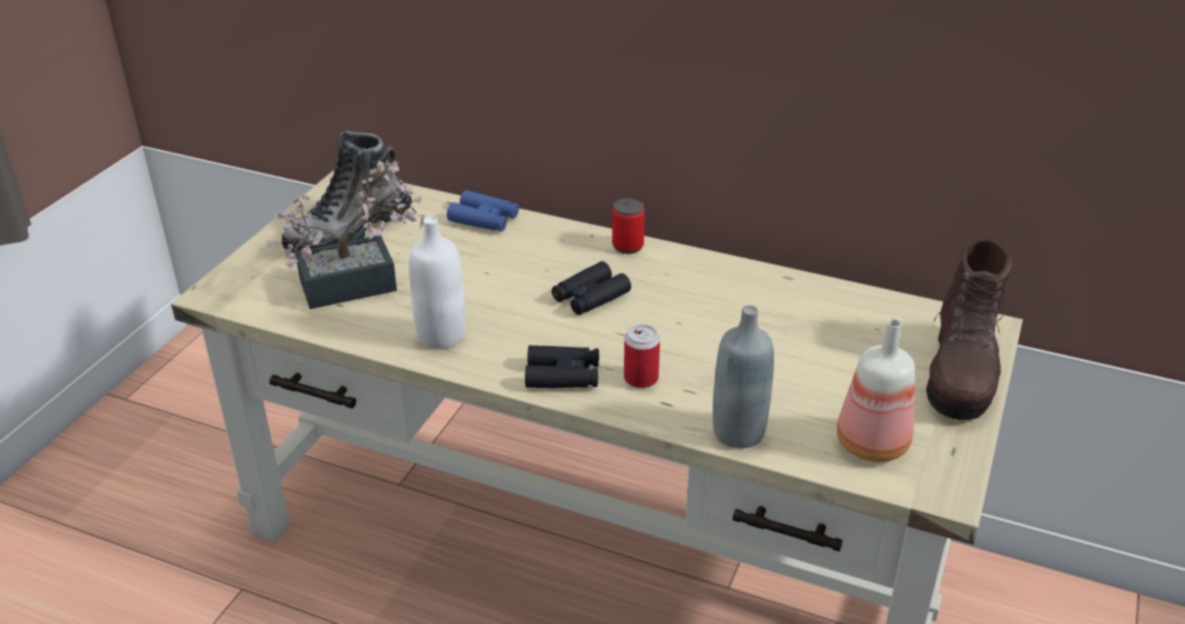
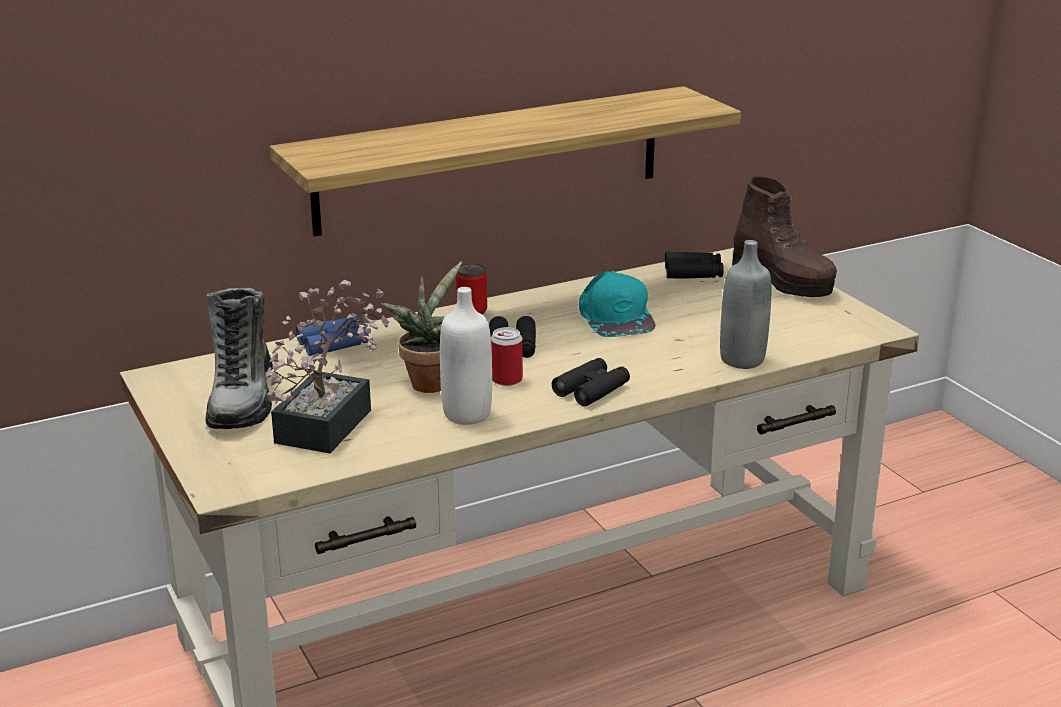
camera: 50 degrees left, 10 degrees down
(476, 291) = (430, 382): none -> potted plant
(641, 378) = (637, 366): can -> can (506, 379)
(687, 103) = (490, 159): none -> shelf
(723, 319) = (615, 317): none -> turquoise cap
(869, 443) = (808, 329): bottle -> none
(886, 316) = (693, 273): none -> black binoculars

